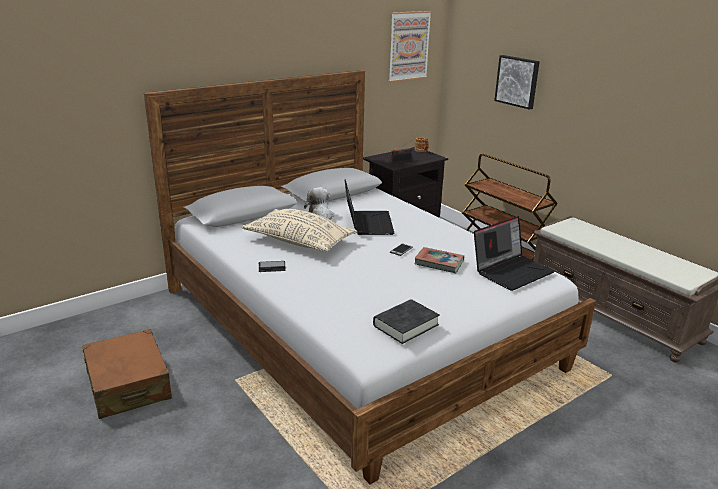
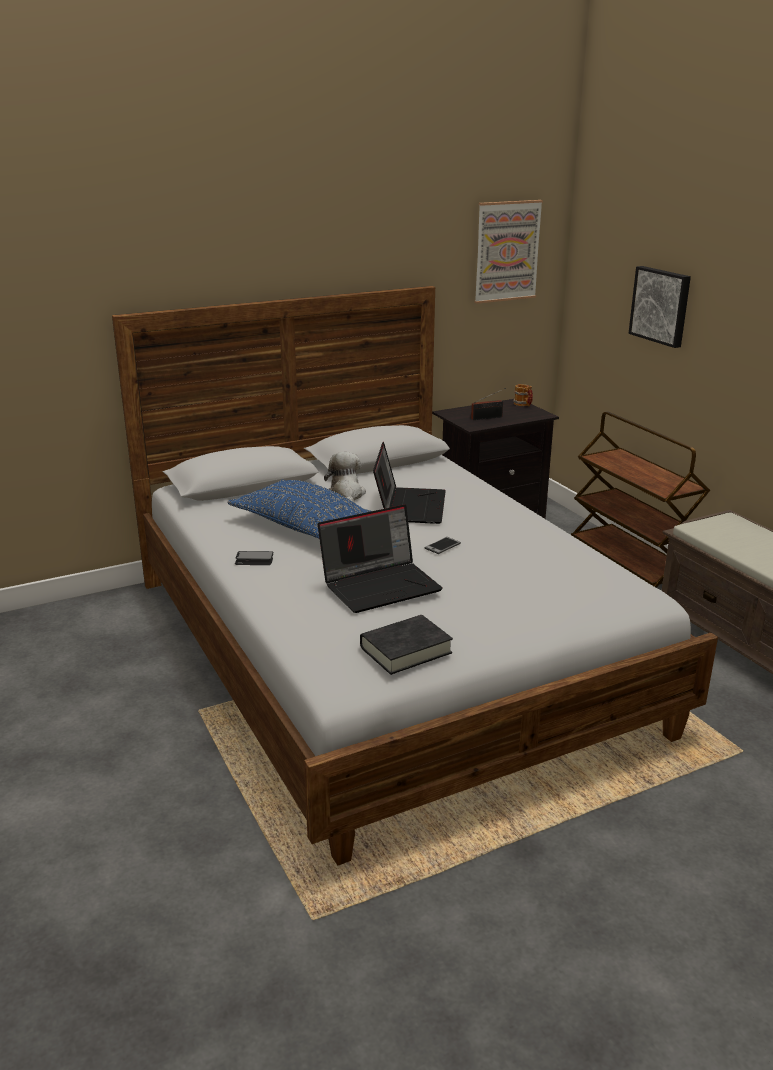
camera: 10 degrees right, 0 degrees up
(128, 385) = (61, 705): brown suitcase -> none
(299, 241) = (304, 526): beige pillow -> blue pillow
(439, 263) = (490, 567): book -> none
(512, 271) = (592, 585): laptop -> laptop (381, 585)

